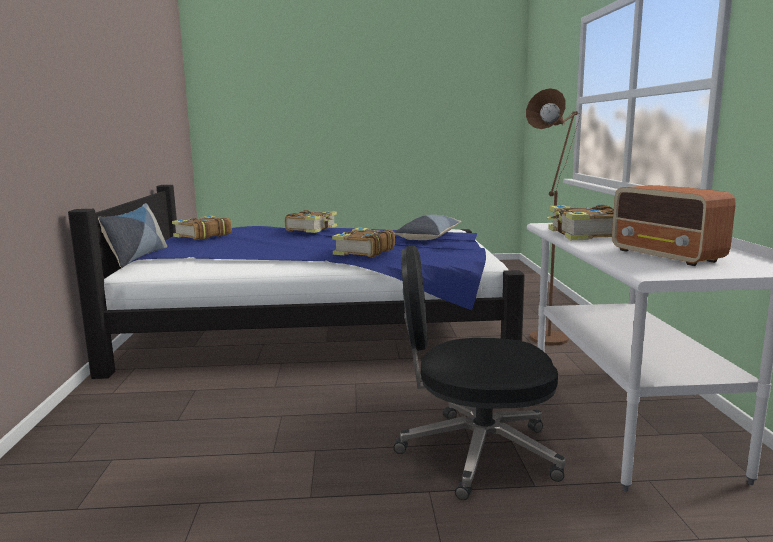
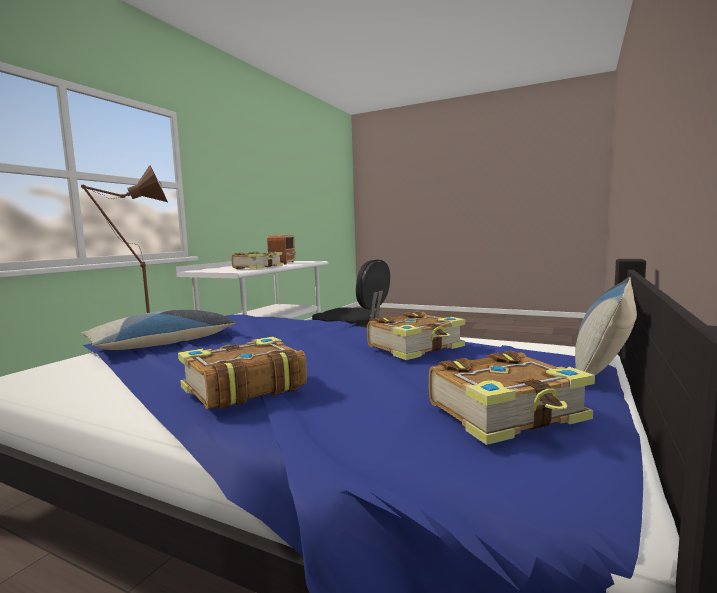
camera: 150 degrees left, 5 degrees down
(363, 252) = (305, 325): book -> book (417, 347)

